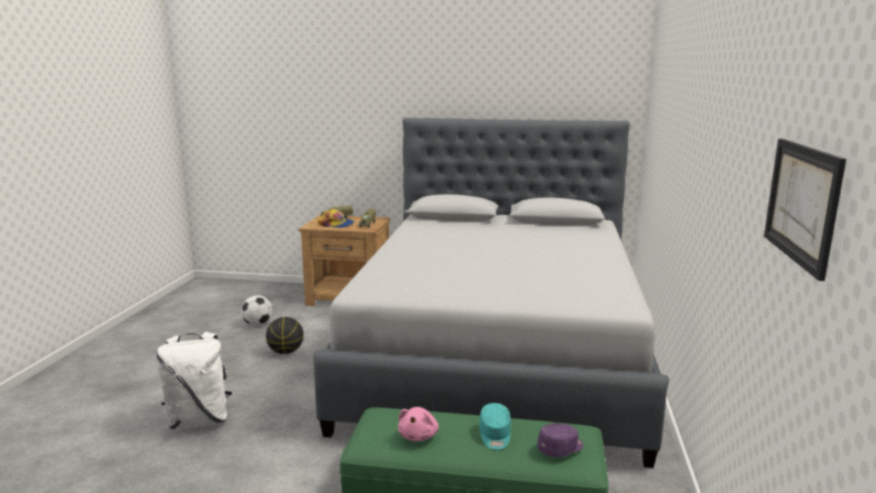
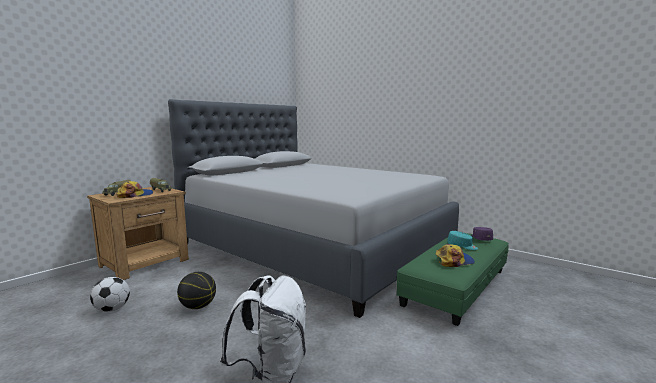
camera: 60 degrees left, 5 degrees down
(419, 436) = (454, 261): pink plush toy -> cap
(802, 203) = (584, 89): picture -> none

